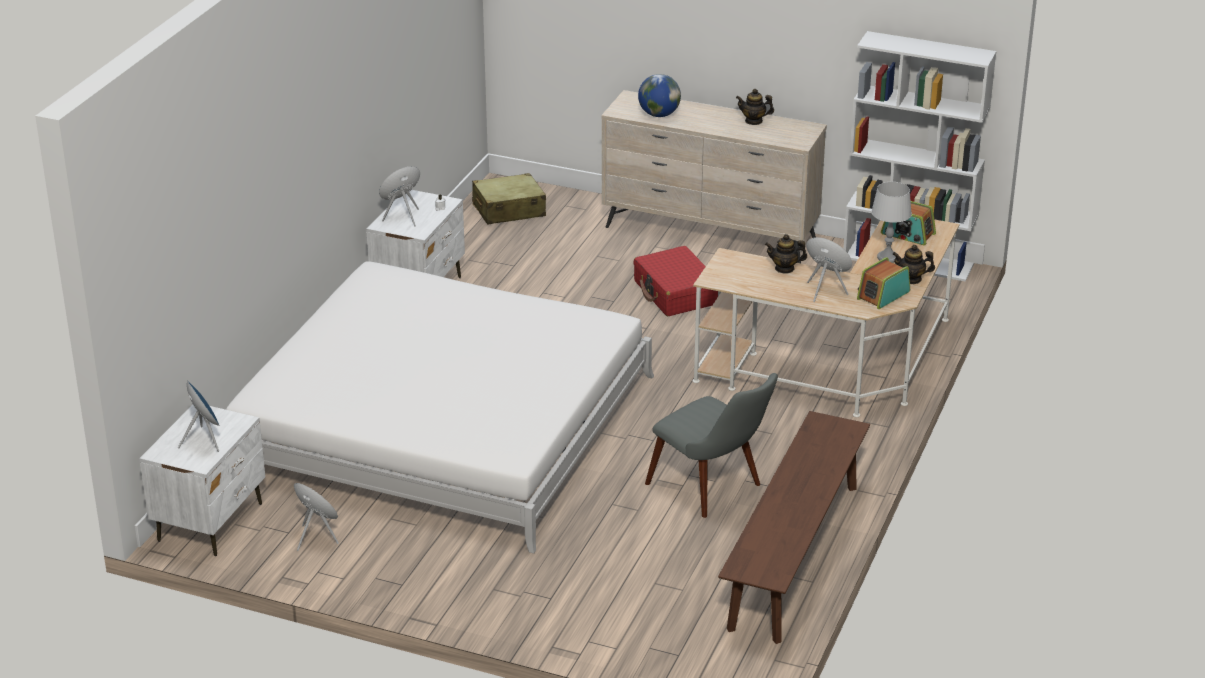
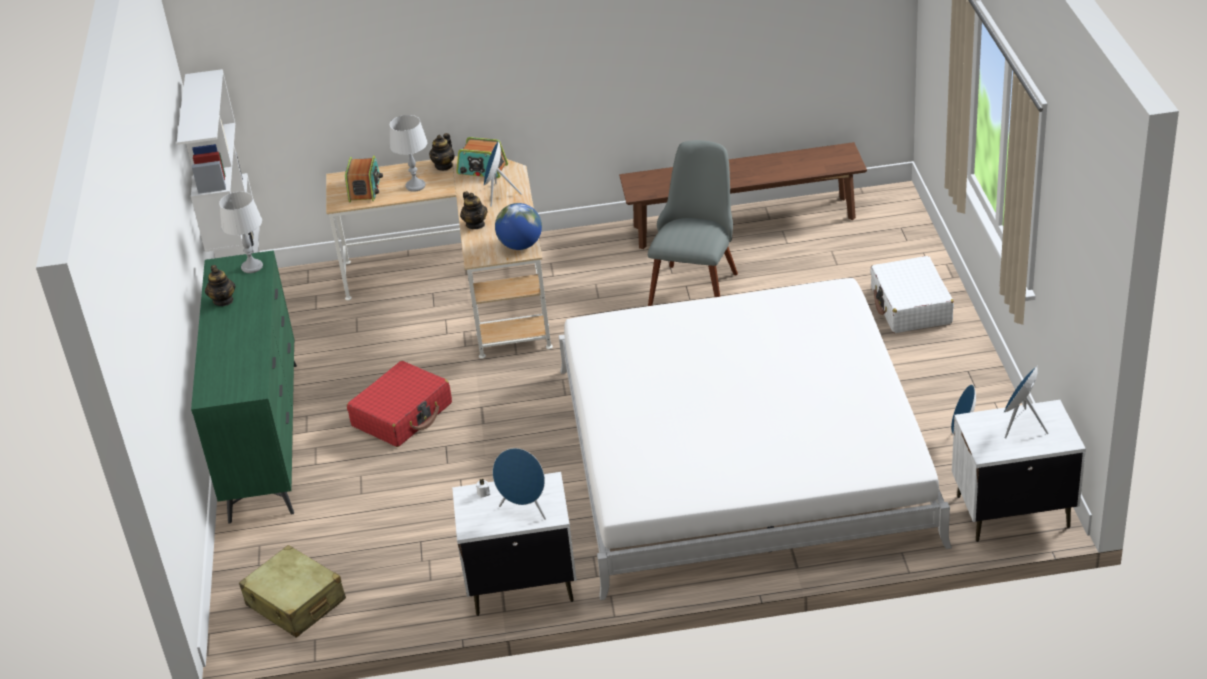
camera: 115 degrees left, 5 degrees up
(535, 597) = (910, 306): none -> white suitcase
(659, 114) = (244, 361): globe -> globe (521, 245)
(710, 233) = (265, 439): beige dresser -> green dresser
(791, 138) = (251, 267): none -> grey table lamp
(911, 279) = (444, 166): teapot -> teapot turned 45 degrees clockwise

